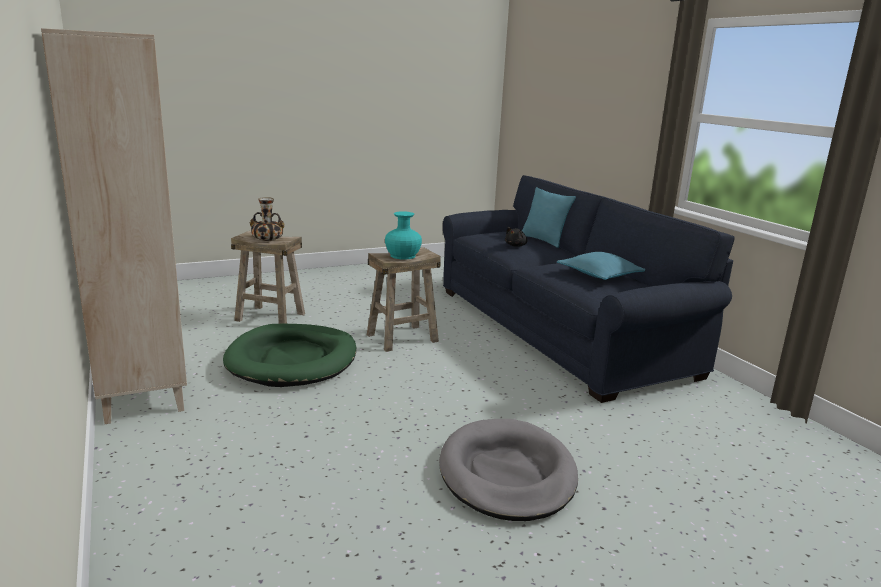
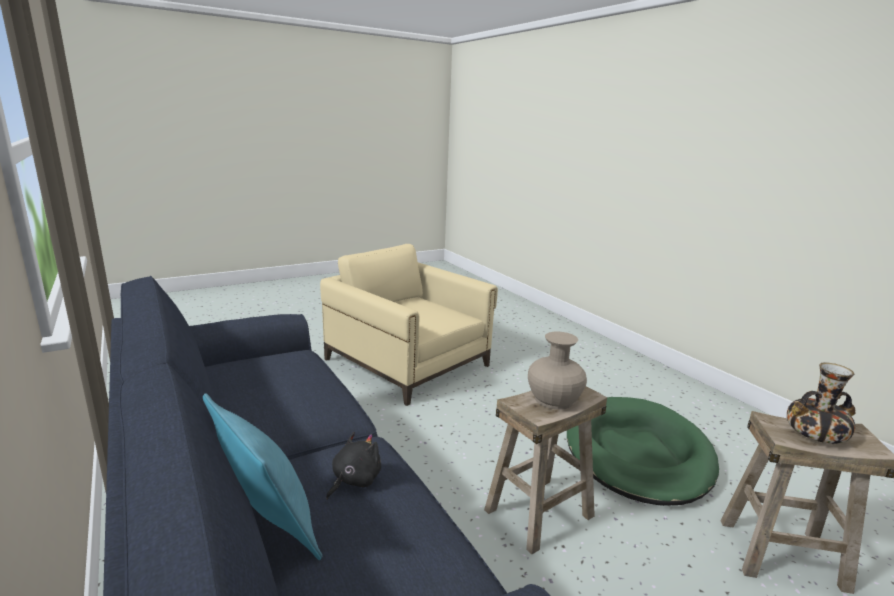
camera: 175 degrees right, 0 degrees up
(142, 397) = (704, 401): beige bookcase -> none
(403, 255) = (554, 399): turquoise vase -> beige vase
(507, 474) = (407, 363): grey dog bed -> beige armchair
(600, 275) = (259, 384): turquoise pillow -> none

